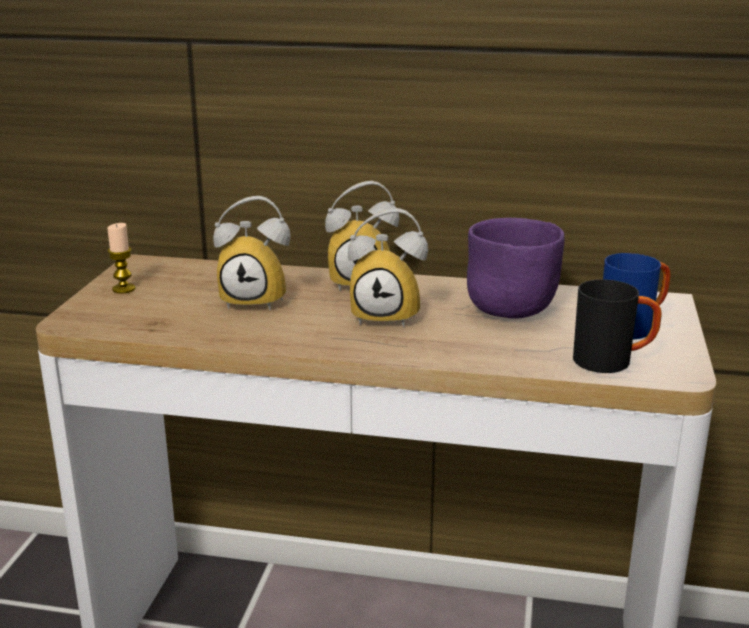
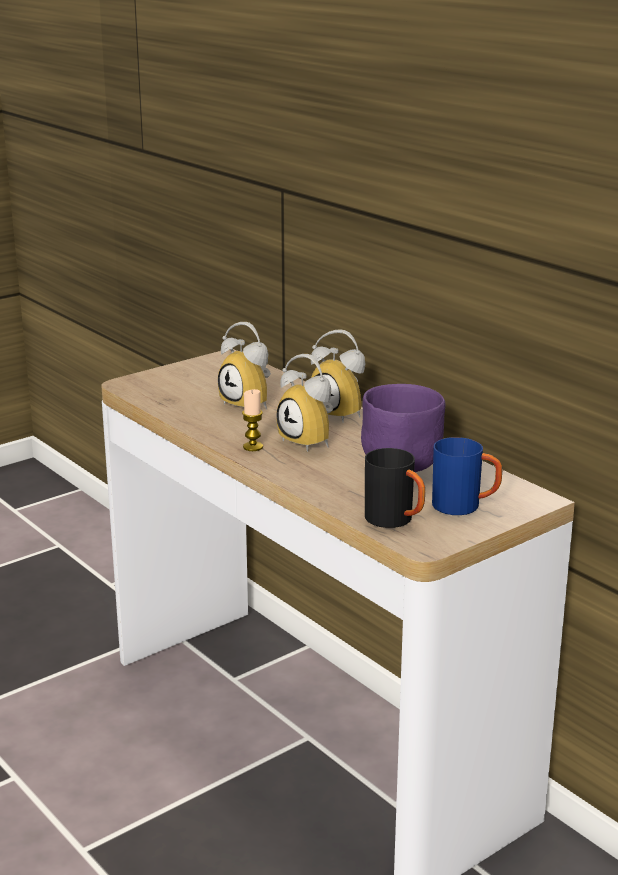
camera: 40 degrees right, 0 degrees up
(124, 289) = (188, 372): candle -> candle (253, 447)

